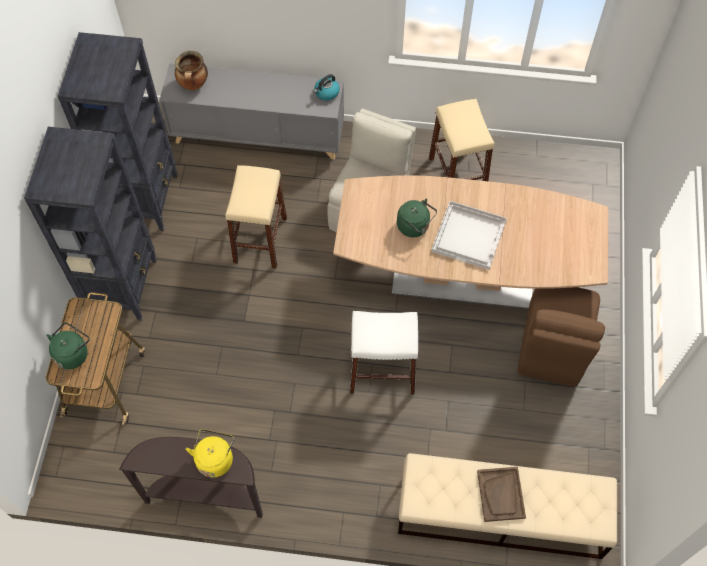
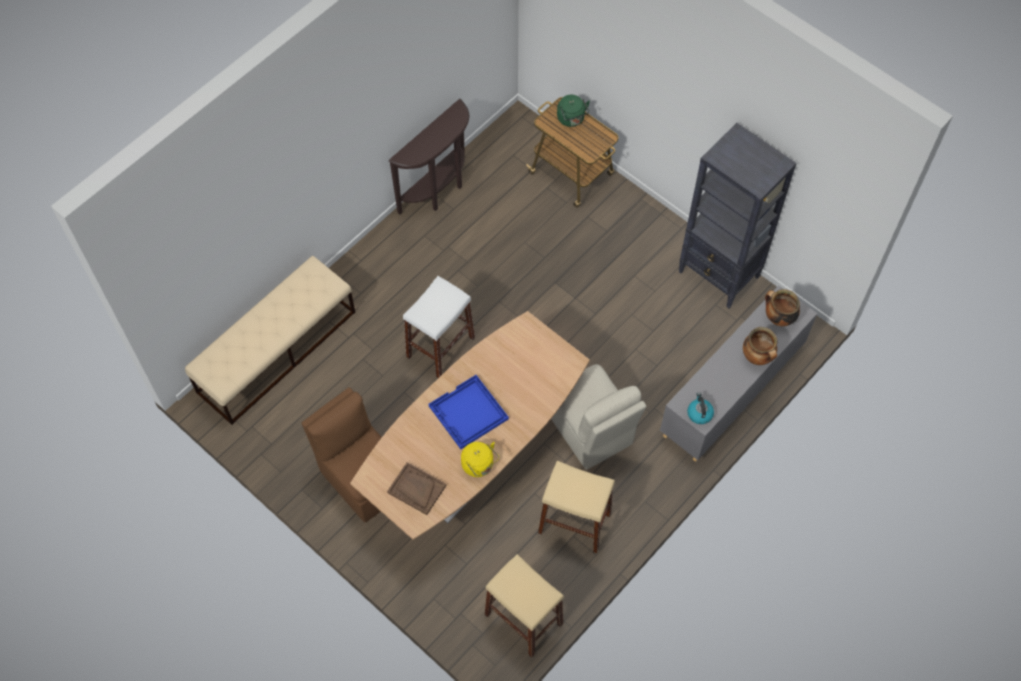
camera: 125 degrees right, 0 degrees up
(123, 286) = (645, 221): black bookcase -> none
(215, 458) = (423, 149): yellow kettle -> yellow kettle (479, 466)
(243, 81) = (757, 357): none -> cooking pot
(260, 240) = (620, 333): beige stool -> beige stool (523, 619)
(415, 227) = (506, 380): green kettle -> none
(469, 235) = (468, 413): white tray -> blue tray
(501, 494) = (274, 320): brown tray -> brown tray (416, 489)

